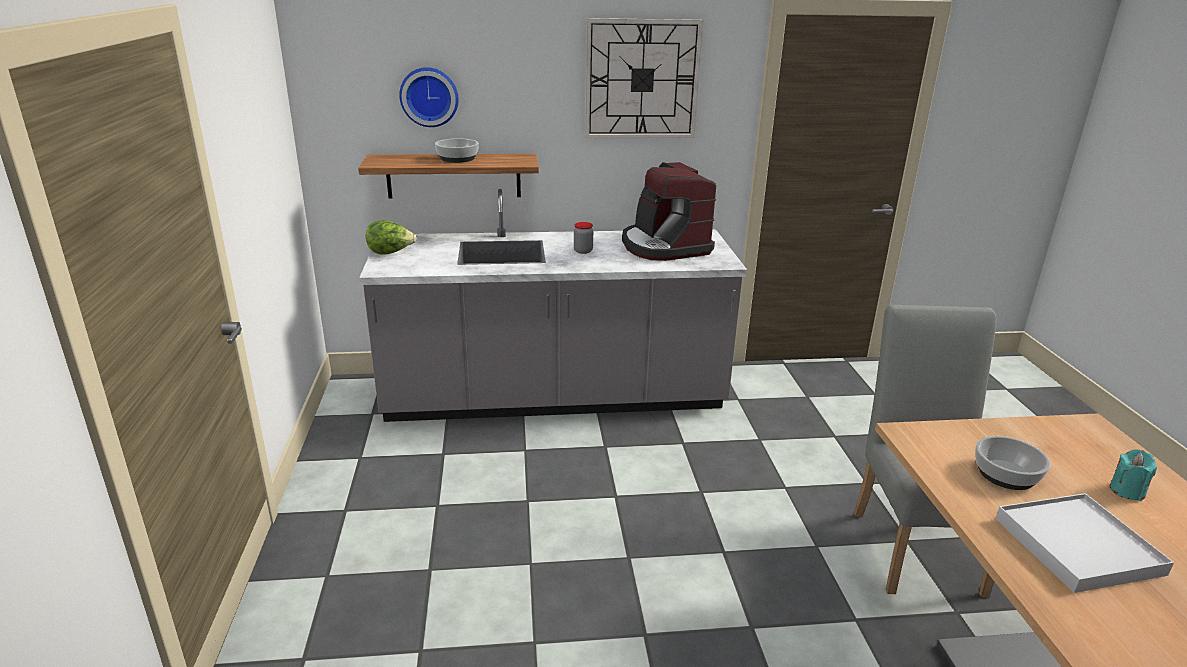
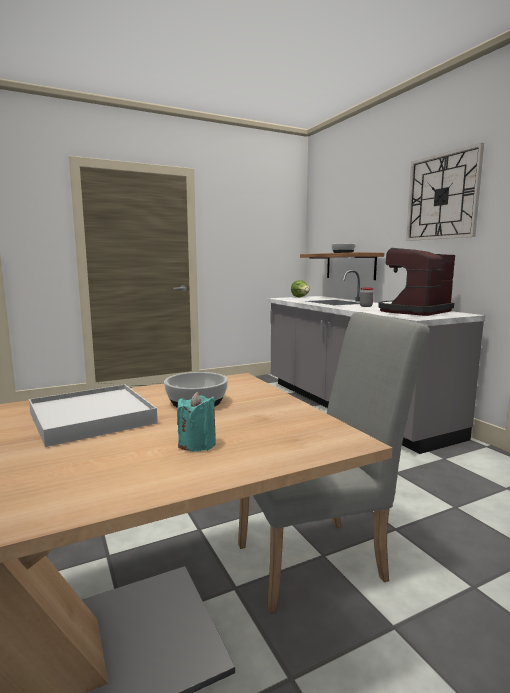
camera: 70 degrees right, 15 degrees down
(429, 96) = (345, 222): wall clock -> none

